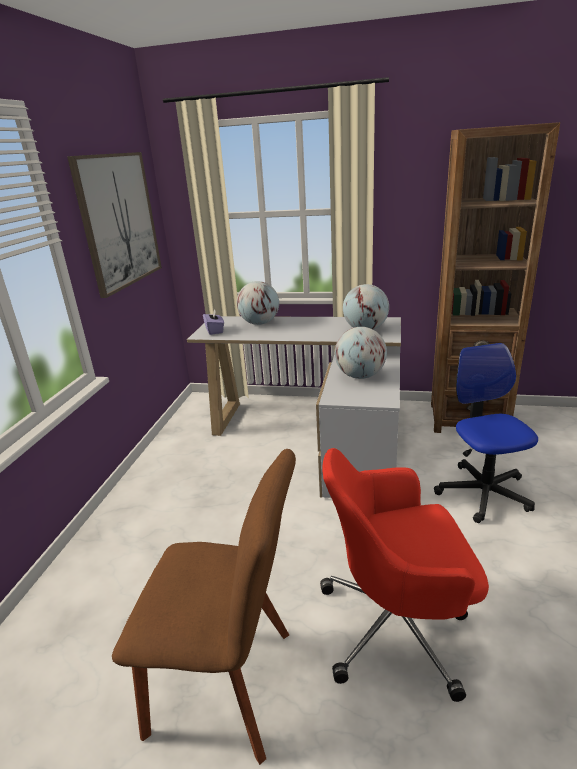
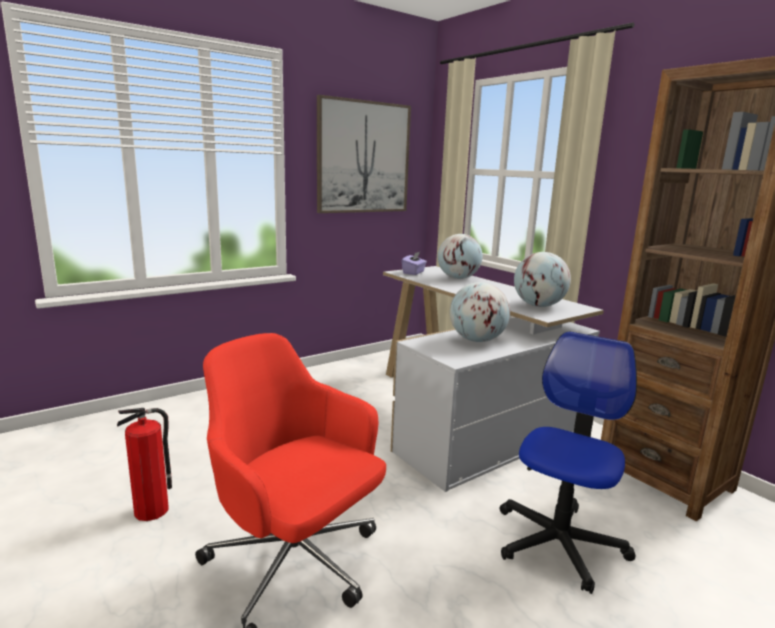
camera: 40 degrees right, 10 degrees down
(229, 683) = (152, 510): brown chair -> fire extinguisher

